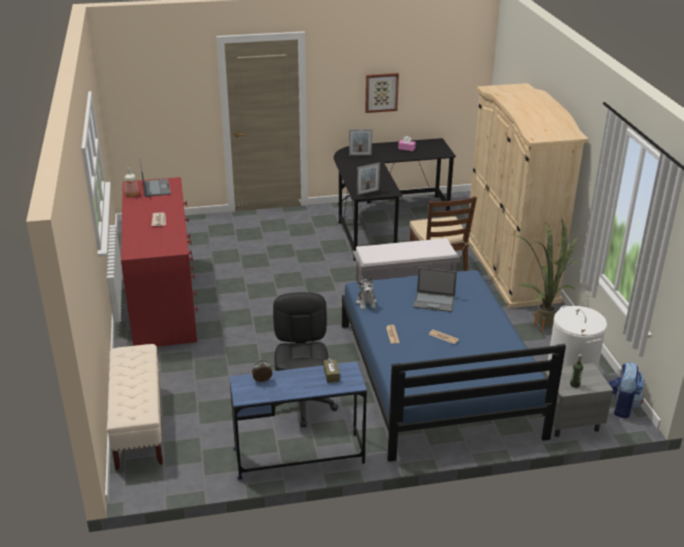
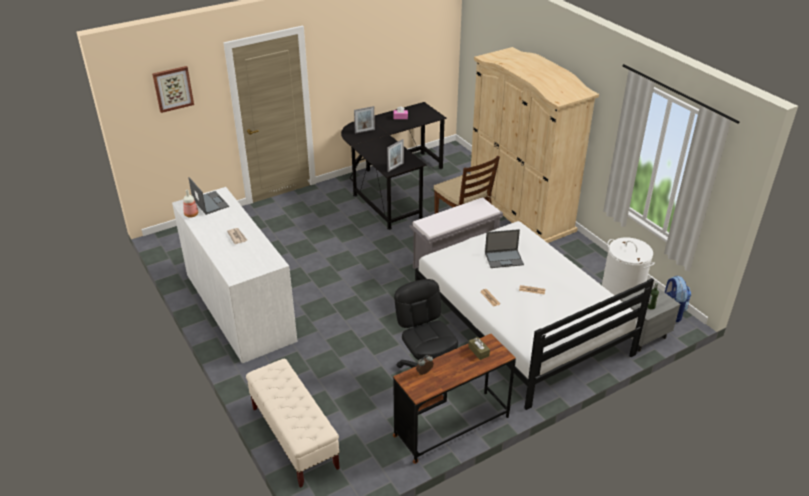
camera: 20 degrees left, 5 degrees up
(163, 299) = (239, 306): red dresser -> white dresser
(299, 456) = (452, 426): blue desk -> brown desk
(366, 302) = (449, 273): plush toy -> none
(381, 92) = (372, 70): picture -> picture (173, 88)
(436, 378) = (520, 323): blue bed -> white bed
(541, 325) = (573, 255): potted plant -> none

